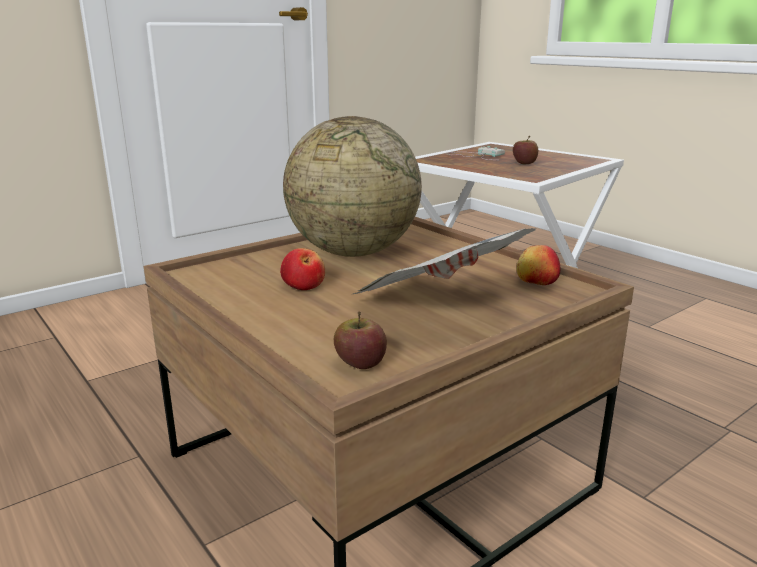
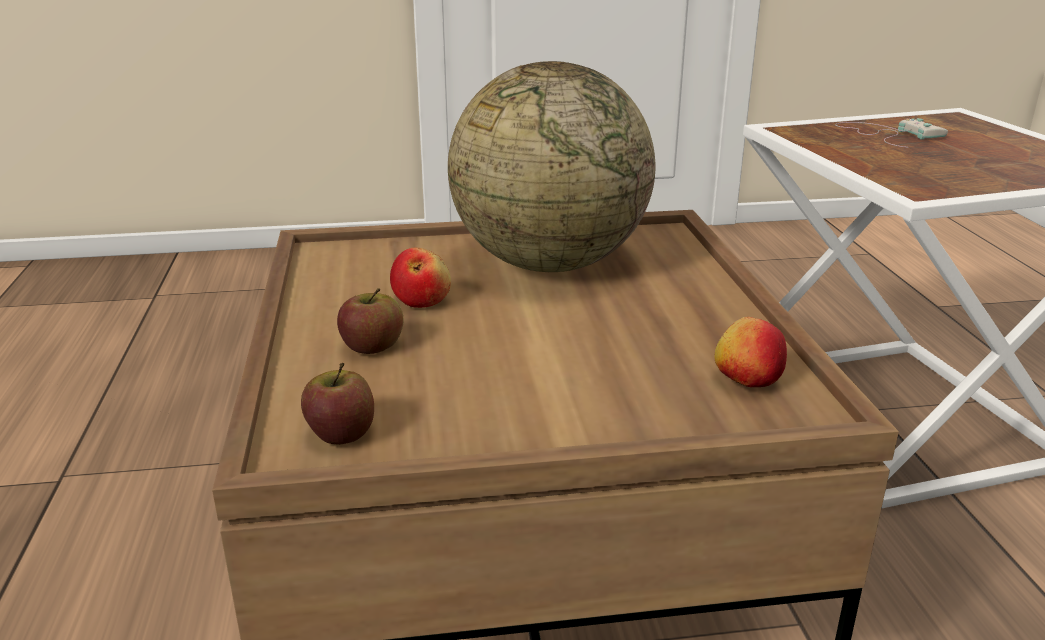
camera: 30 degrees right, 5 degrees up
(438, 307) = (547, 380): newspaper -> none
(524, 163) = (956, 159): apple -> apple (372, 346)

